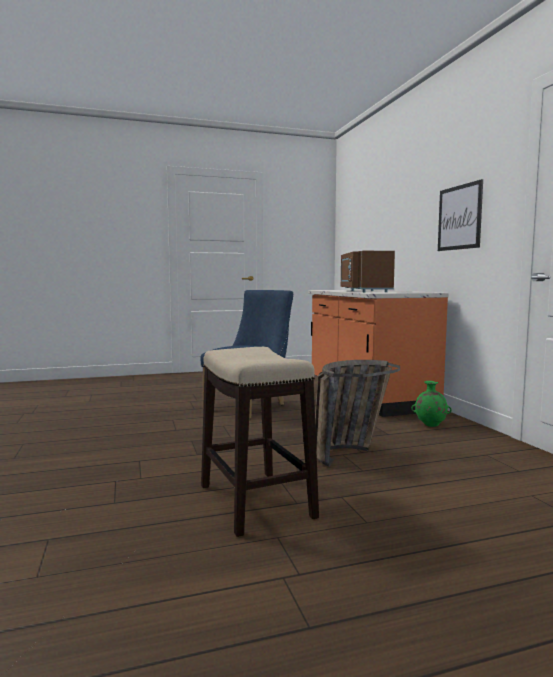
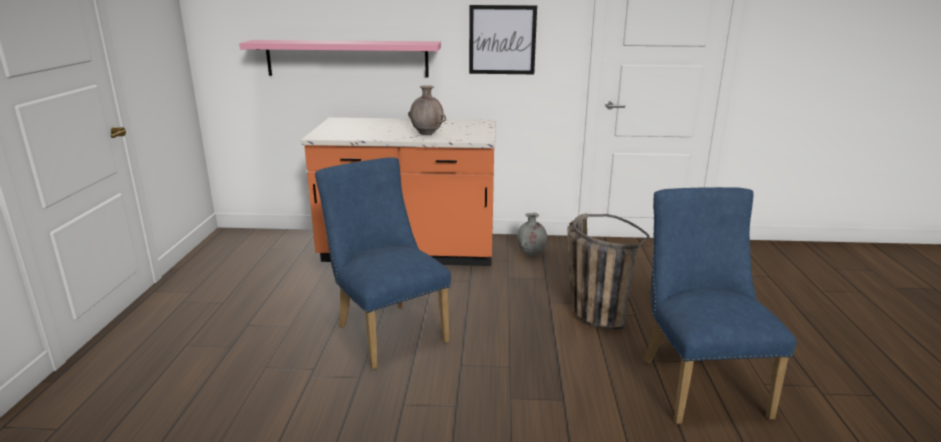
camera: 70 degrees left, 15 degrees up
(256, 501) = (698, 382): stool -> blue chair
(364, 291) = (427, 134): brown microwave -> brown vase
(383, 246) = (347, 58): none -> pink shelf
(430, 425) = (531, 254): green vase -> grey vase

